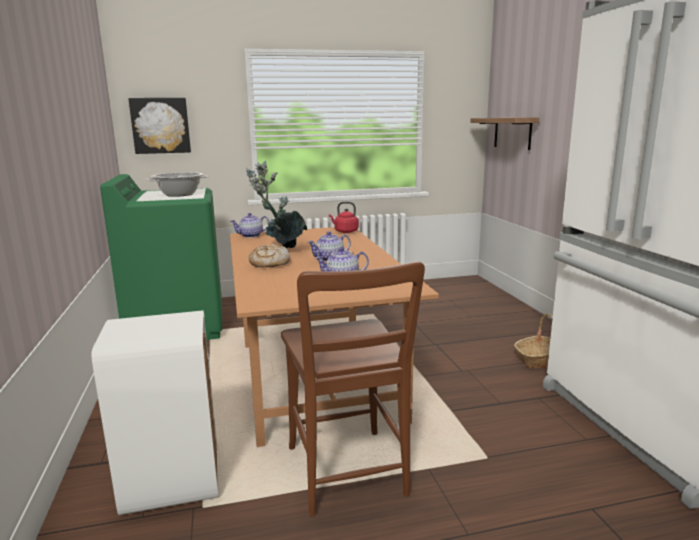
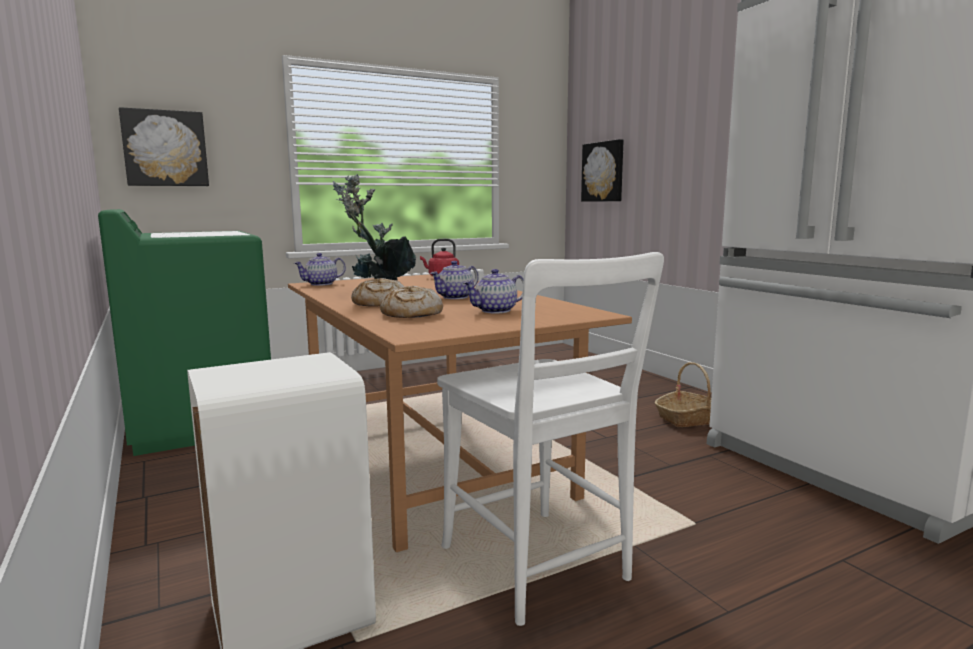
camera: 15 degrees left, 5 degrees down
(179, 194) = (209, 233): cooking pot -> none
(278, 278) = (411, 314): none -> bread
(348, 475) = (539, 568): brown chair -> white chair
(512, 133) = (603, 172): shelf -> picture

